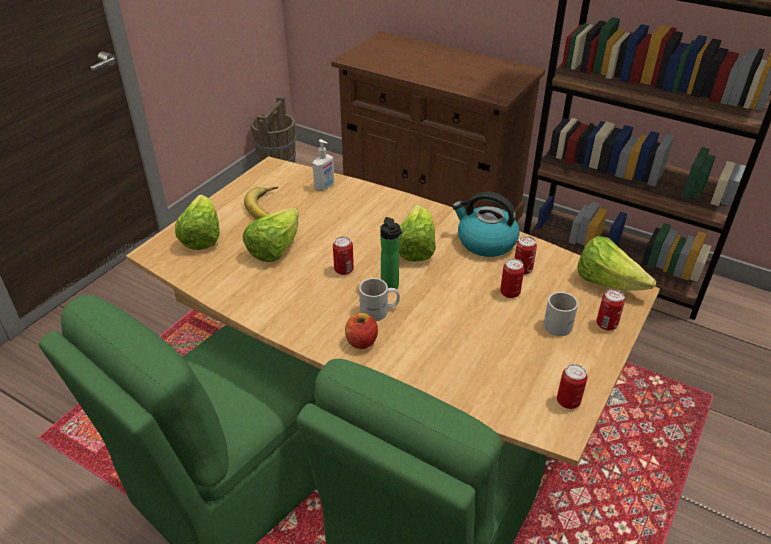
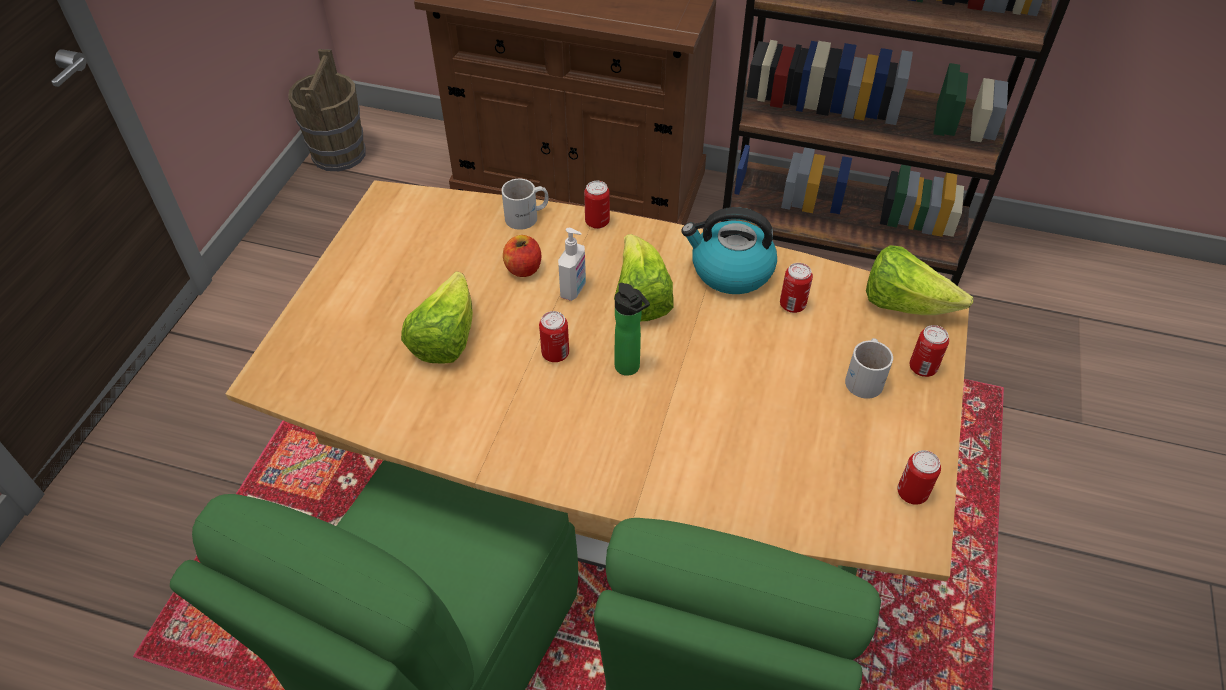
camera: 15 degrees left, 10 degrees up
(202, 237) = (329, 339): lettuce -> none
(267, 207) = (406, 270): banana -> none
(325, 186) = (477, 219): soap dispenser -> soap dispenser (574, 290)
(361, 341) = (621, 463): apple -> apple (523, 268)
(379, 311) = (628, 410): white mug -> white mug (527, 217)
(510, 293) = (788, 344): can -> can (597, 222)

